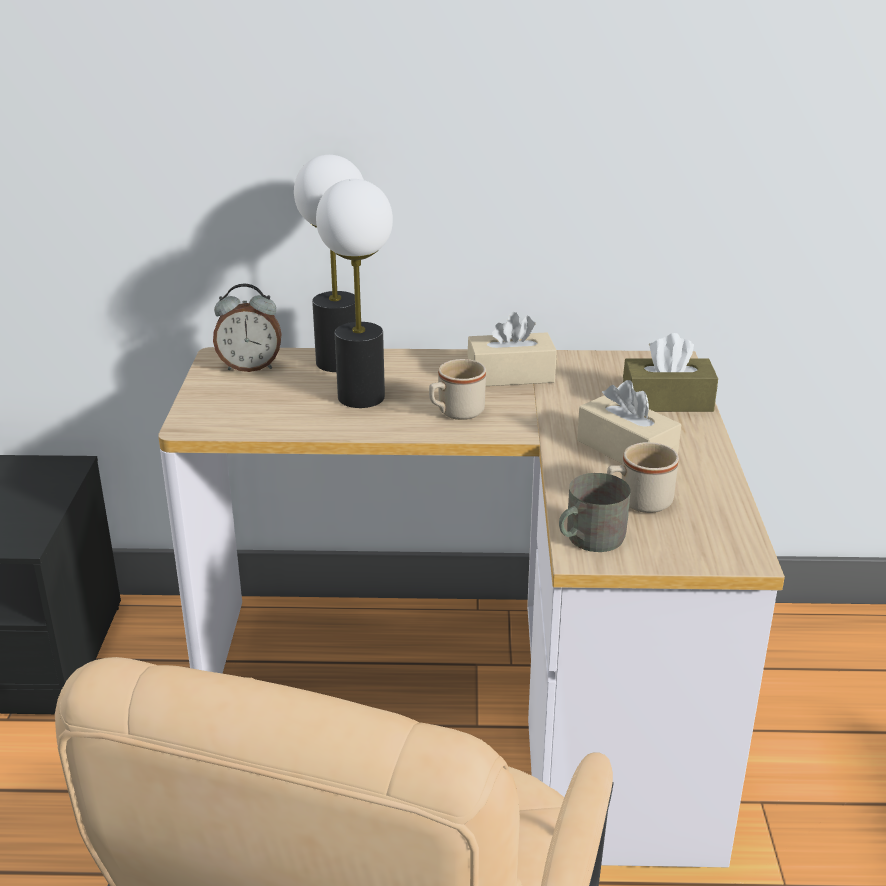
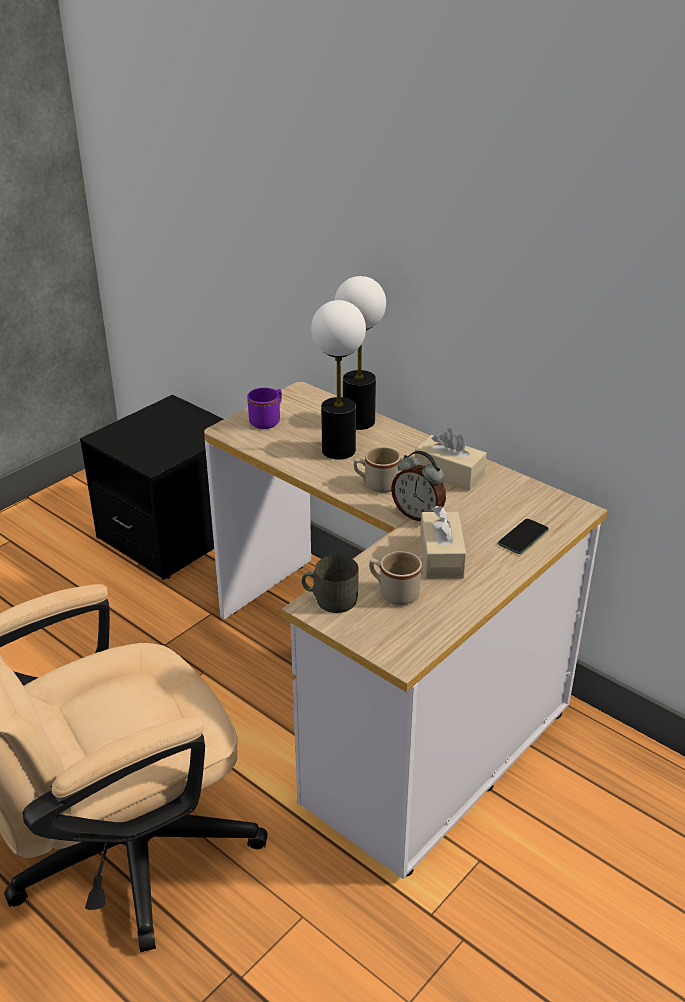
camera: 40 degrees right, 5 degrees up
(228, 398) = (268, 420): none -> purple mug
(250, 367) = (307, 404): alarm clock -> alarm clock (418, 515)
(667, 401) = (523, 537): brown tissue box -> phone

